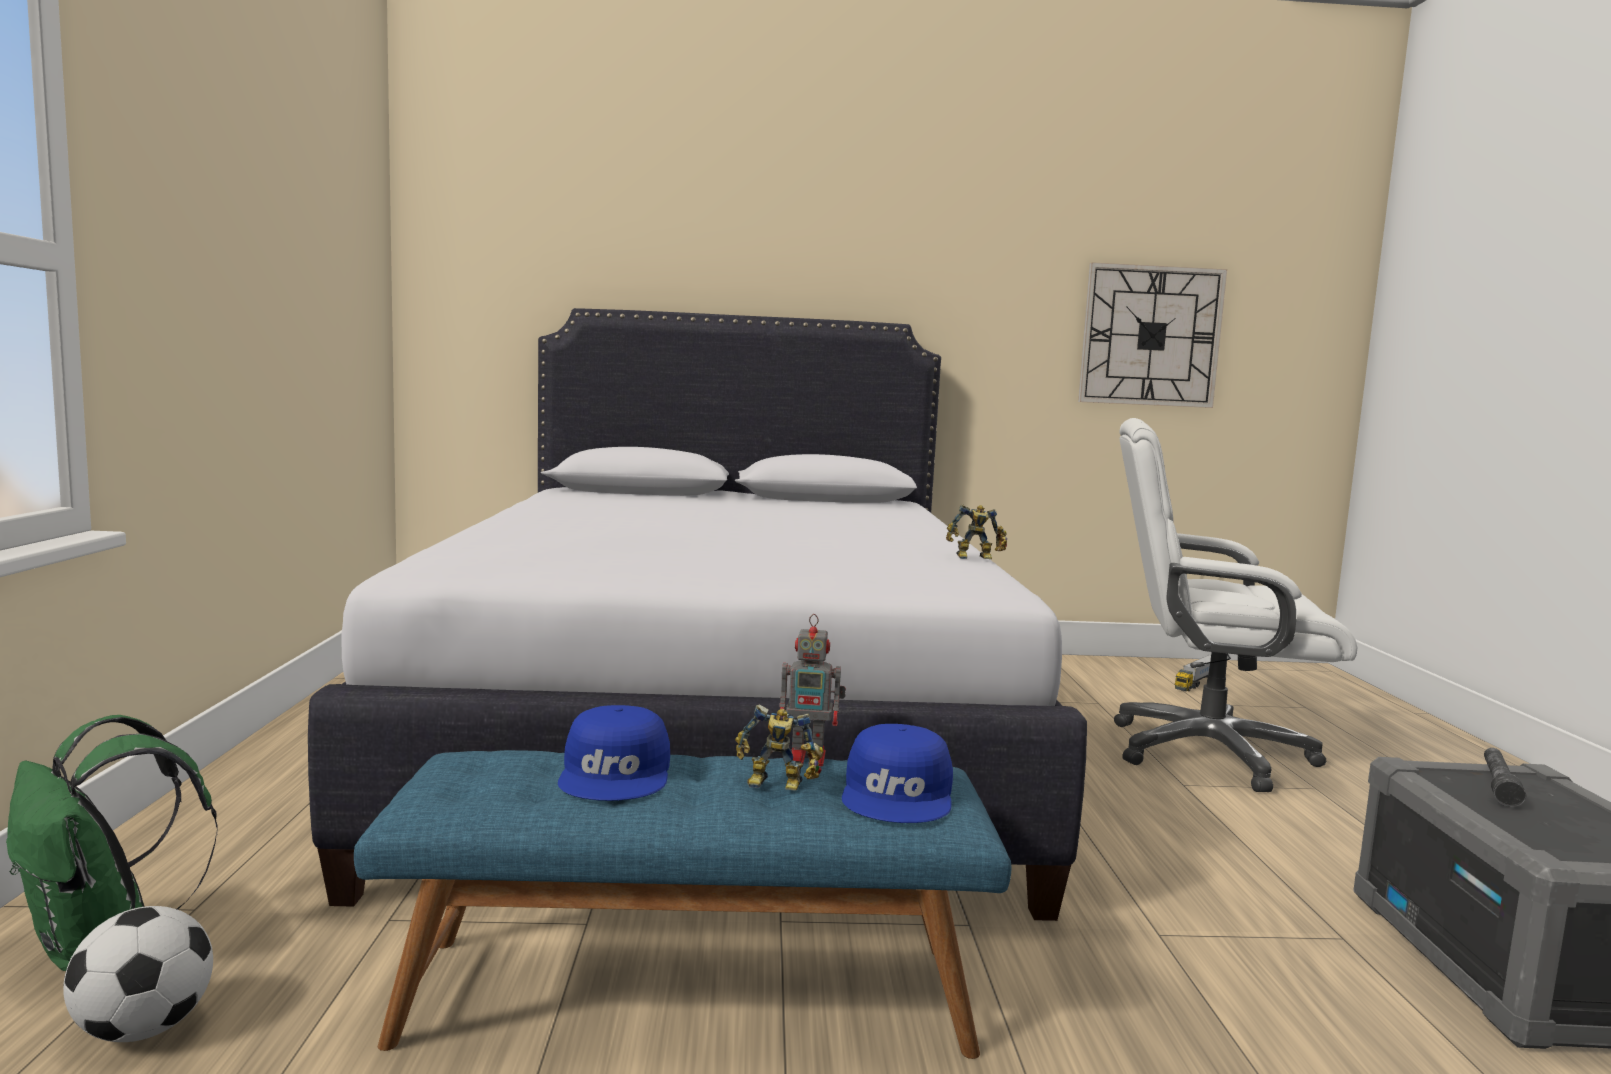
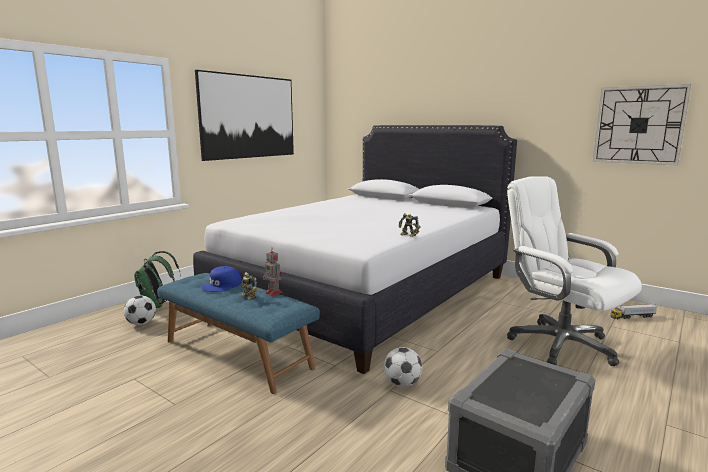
camera: 40 degrees right, 5 degrees up
(253, 242) = (249, 117): none -> picture
(899, 794) = (270, 307): blue cap -> none
(1151, 911) = (402, 383): none -> football
(1499, 785) = (535, 373): grey flashlight -> none

